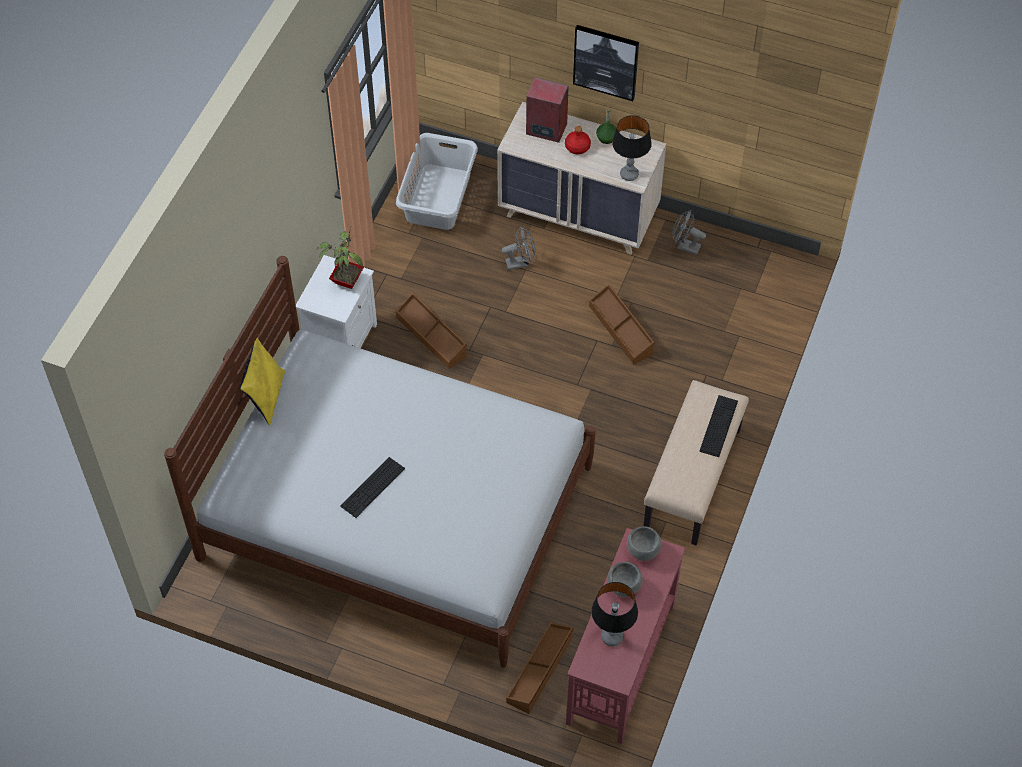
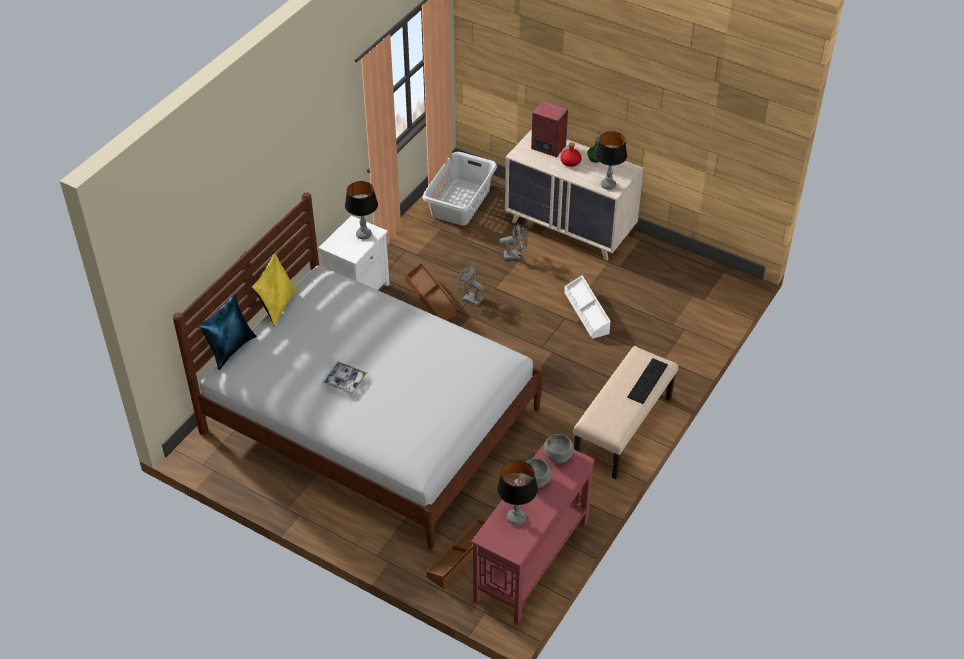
camera: 10 degrees right, 10 degrees down
(224, 463) = (230, 349): none -> blue pillow
(346, 280) = (364, 235): potted plant -> table lamp
(372, 487) = (345, 381): keyboard -> tray
(606, 61) = (599, 90): picture -> none
(621, 329) = (587, 312): brown storage box -> white storage box
(685, 246) = (652, 260): grey fan -> grey fan (469, 298)

